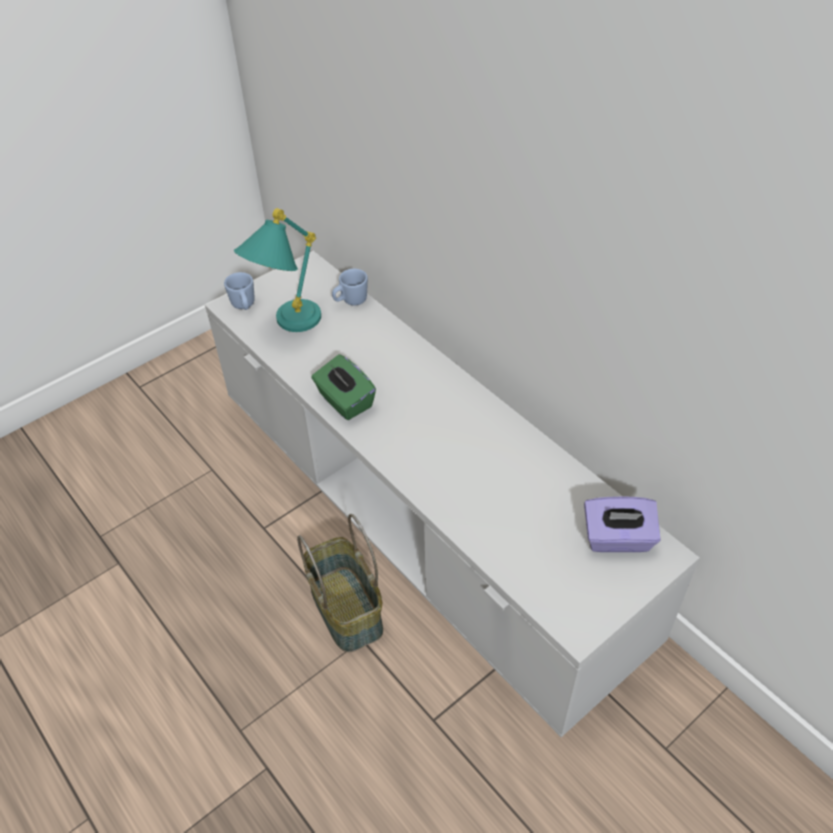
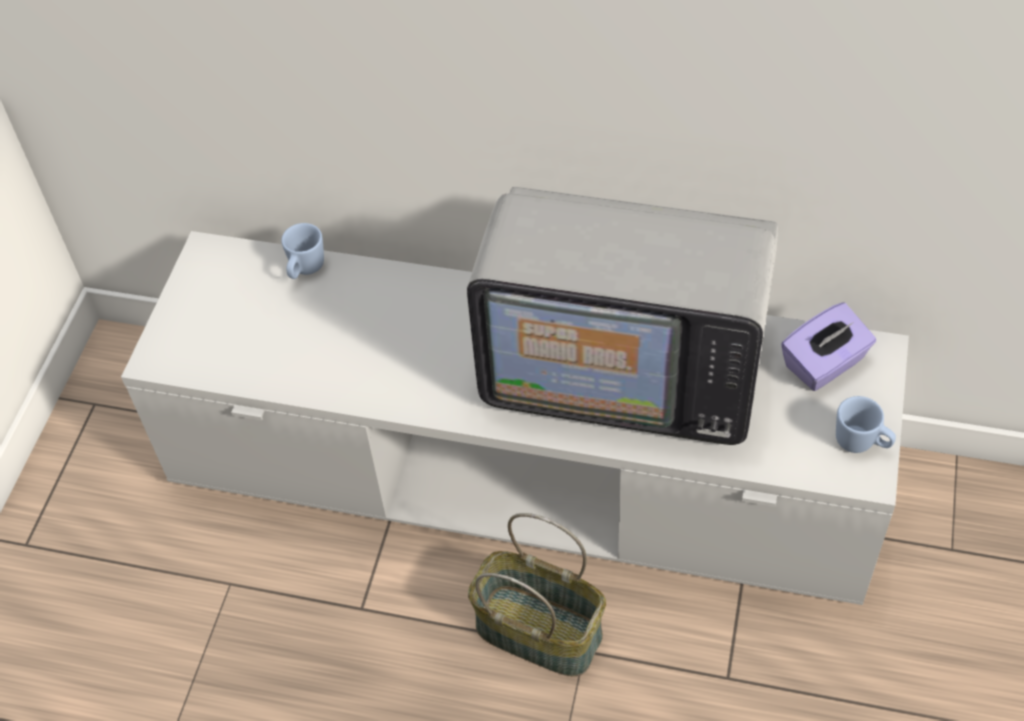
camera: 35 degrees left, 5 degrees up
(244, 306) = (176, 349): blue mug -> blue mug (861, 443)
(287, 326) = (257, 343): turquoise table lamp -> none
(345, 401) = (417, 391): green tissue box -> none
(480, 461) = (625, 367): none -> television

